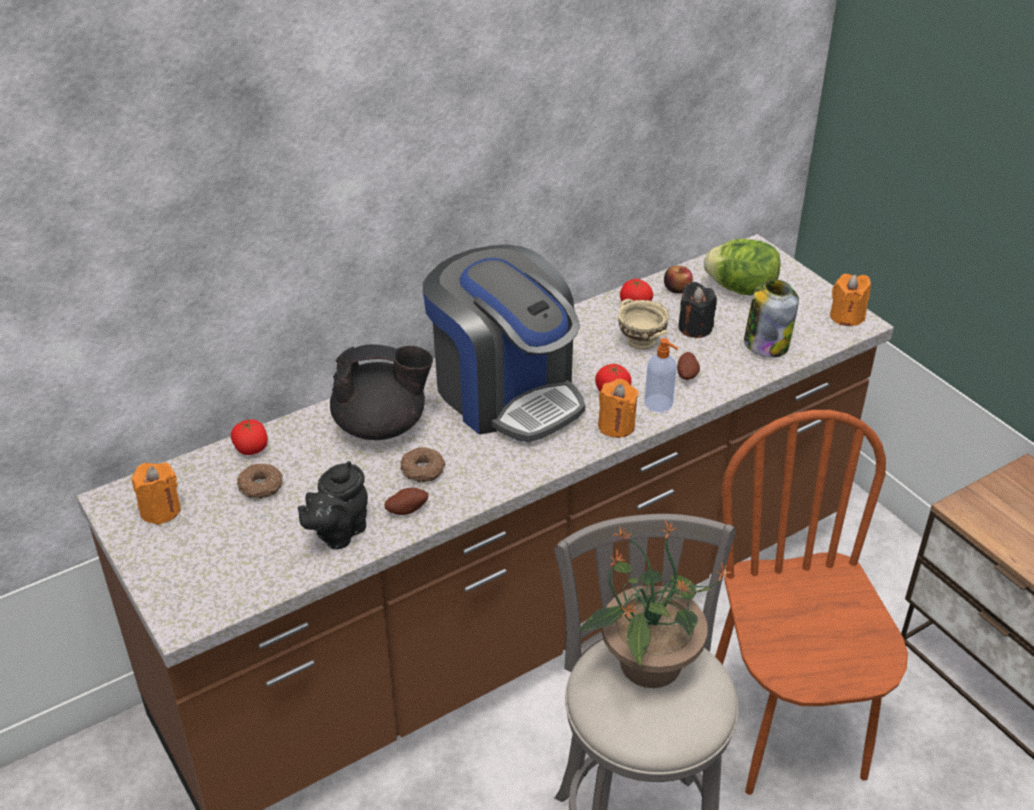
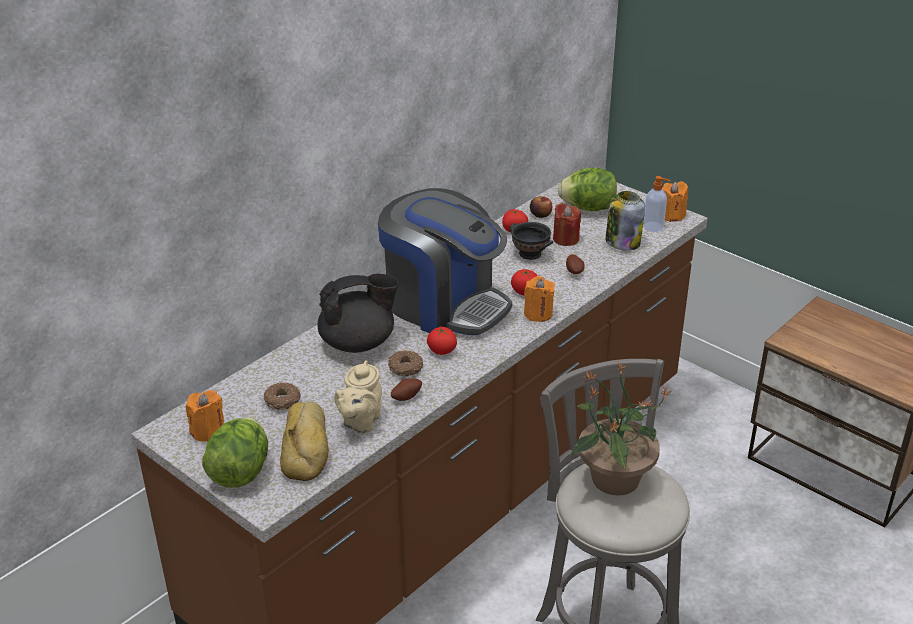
camera: 15 degrees left, 5 degrees down
(172, 571) = (240, 472): none -> lettuce
(251, 449) = (261, 376): tomato -> tomato (442, 351)
(263, 553) = (307, 447): none -> bread
(338, 533) = (360, 422): black teapot -> beige teapot
(641, 340) = (530, 253): beige bowl -> black bowl
(659, 404) = (563, 294): soap dispenser -> soap dispenser (654, 227)
(695, 328) = (566, 239): black candle -> red candle
(787, 730) = (690, 536): brown chair -> none

